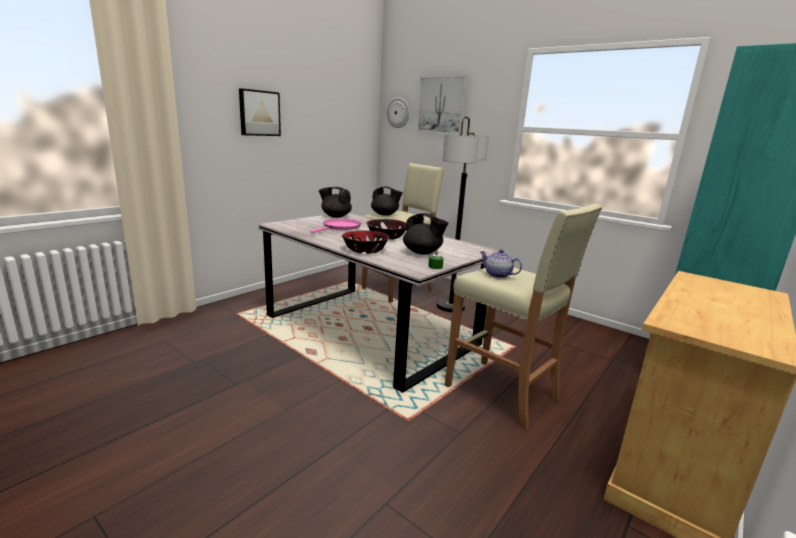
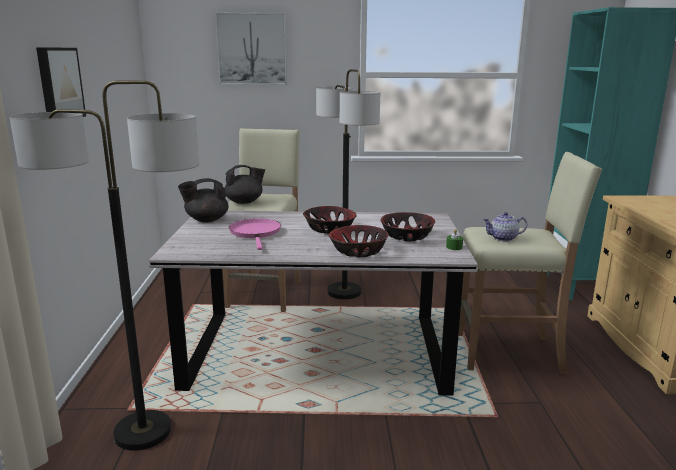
camera: 40 degrees left, 0 degrees up
(224, 325) = (142, 432): none -> floor lamp
(398, 113) = (181, 60): wall clock -> none
(423, 253) = (407, 236): black teapot -> bowl

